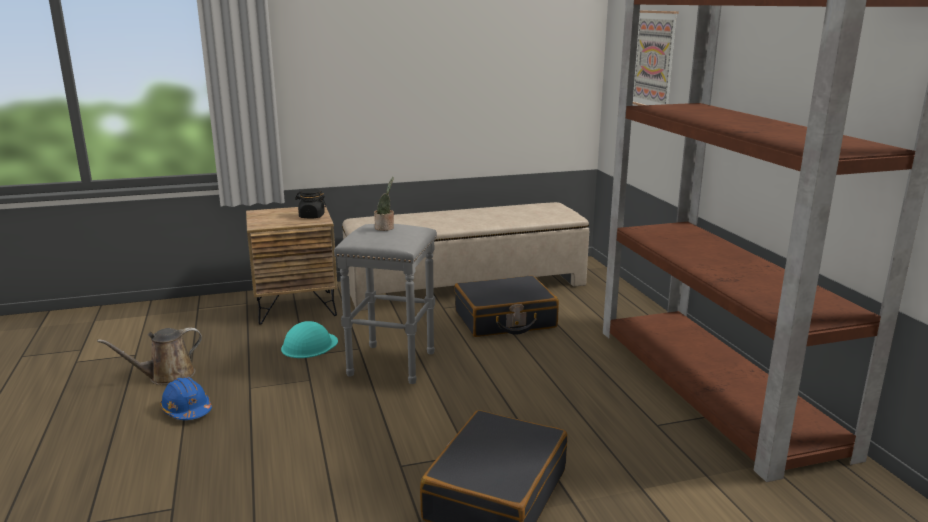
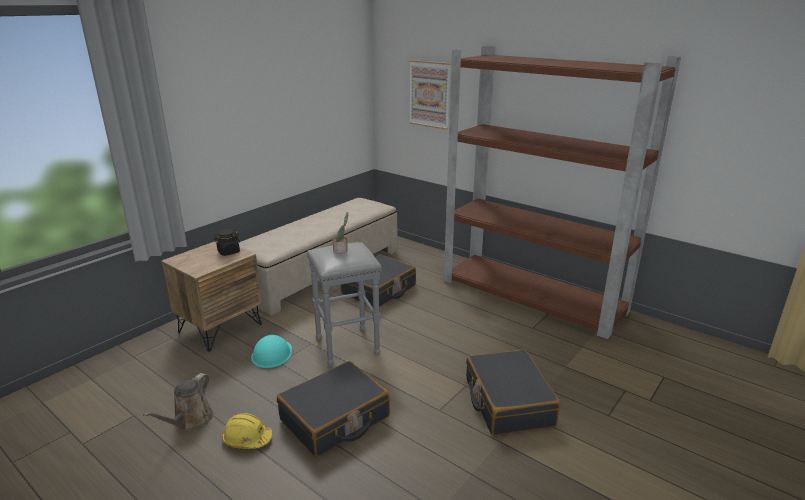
camera: 35 degrees left, 5 degrees up
(187, 410) = (247, 439): blue hard hat -> yellow hard hat
(283, 427) = (335, 419): none -> black suitcase

